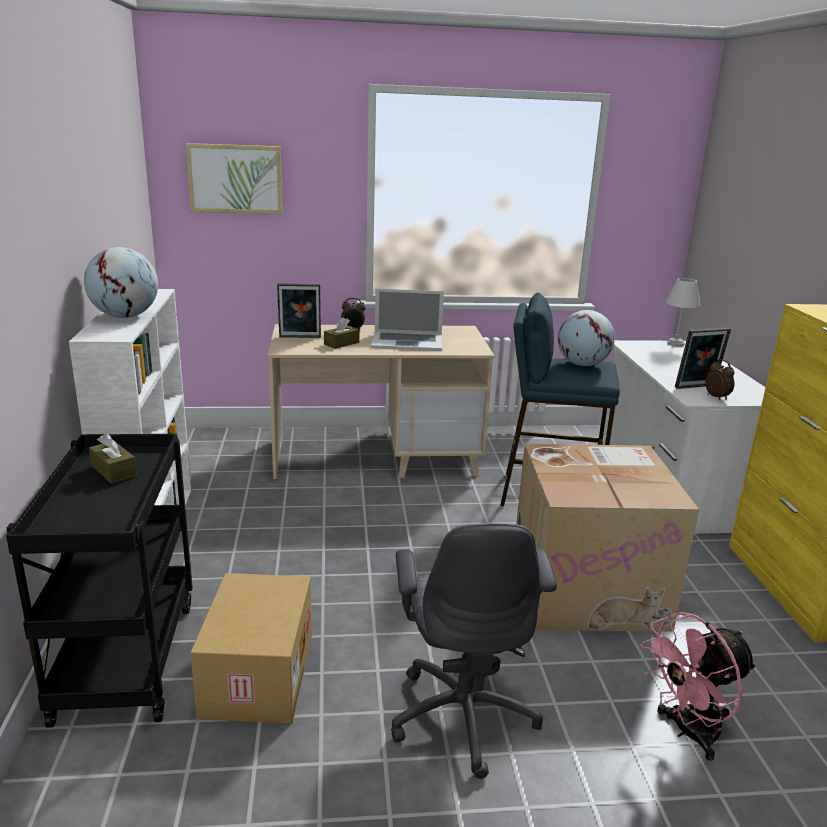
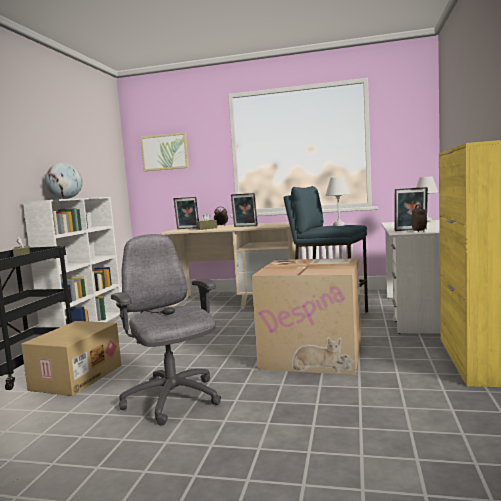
camera: 20 degrees right, 15 degrees down
(407, 341) = (245, 226): laptop -> picture frame
(464, 714) = (172, 400): grey office chair -> grey office chair turned 135 degrees clockwise
(582, 364) = (339, 225): globe -> white table lamp
(688, 732) = (316, 420): pink fan -> none

